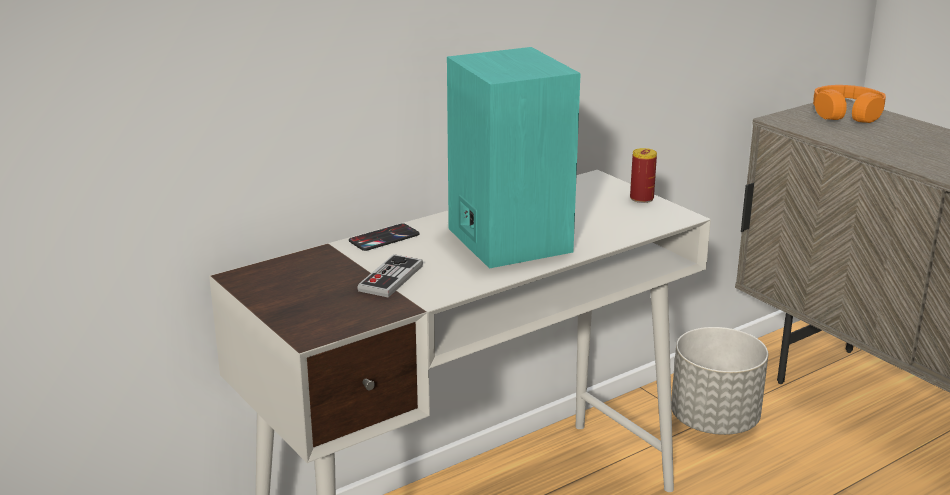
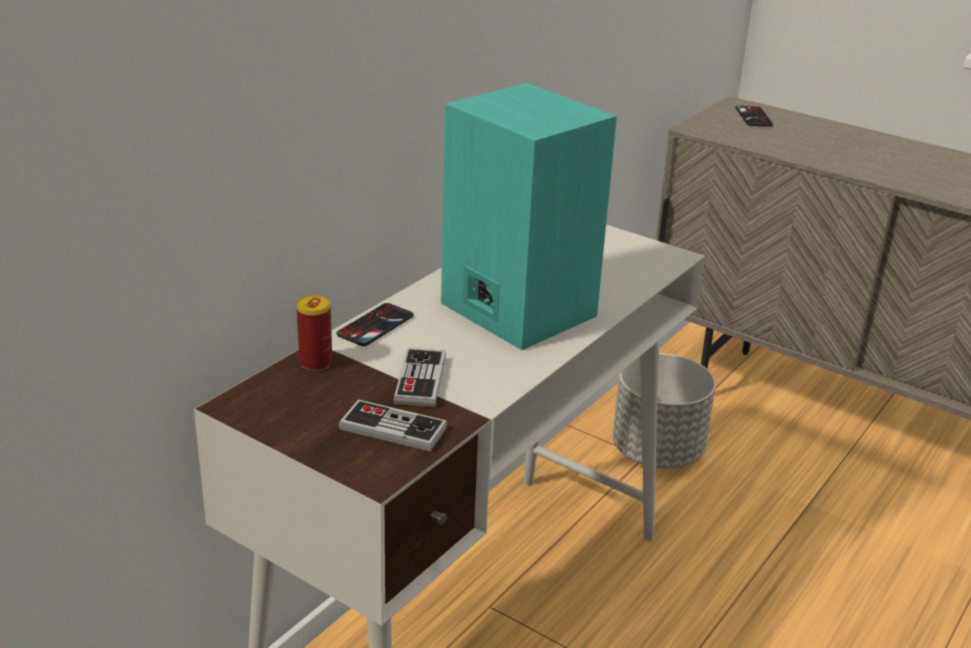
camera: 20 degrees left, 5 degrees up
(345, 307) = (393, 428): none -> game controller
(641, 198) = (620, 238): can -> can (315, 363)
(847, 114) = (753, 117): orange headphones -> phone

